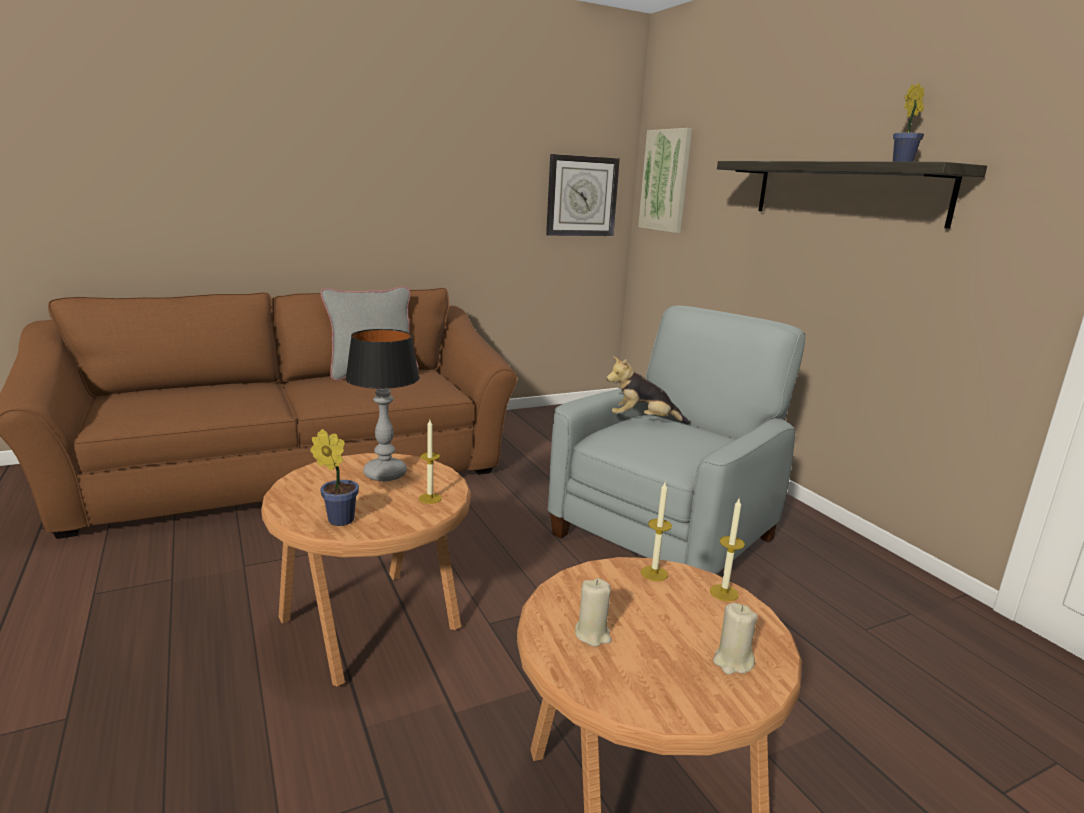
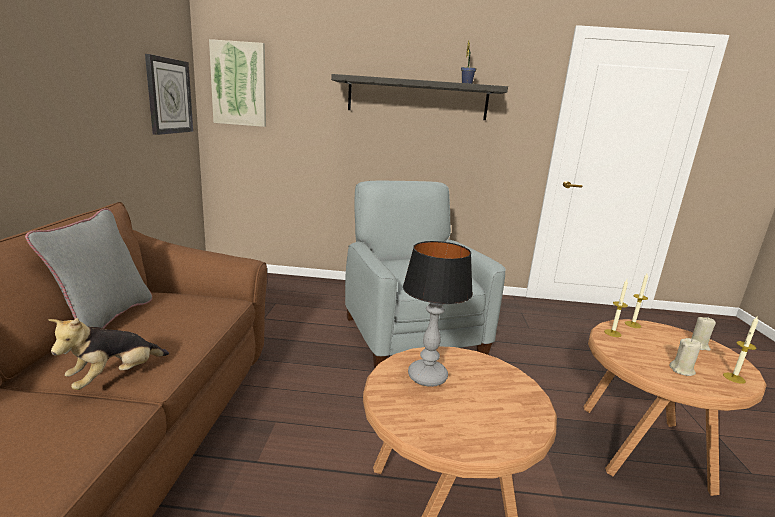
camera: 60 degrees left, 0 degrees up
(338, 519) = (513, 422): potted plant -> none
(430, 498) = (488, 370): candle -> candle (734, 378)
(642, 421) = (393, 266): plush toy -> plush toy (115, 377)

